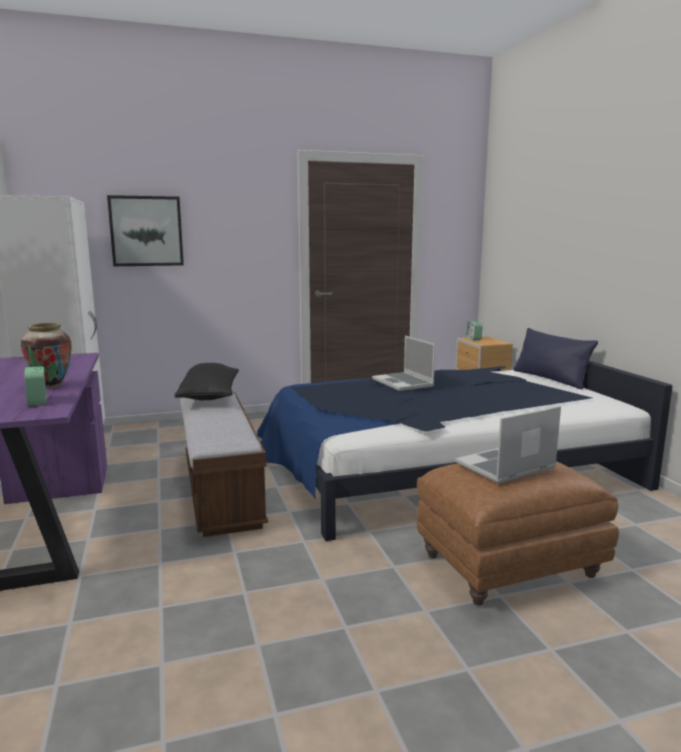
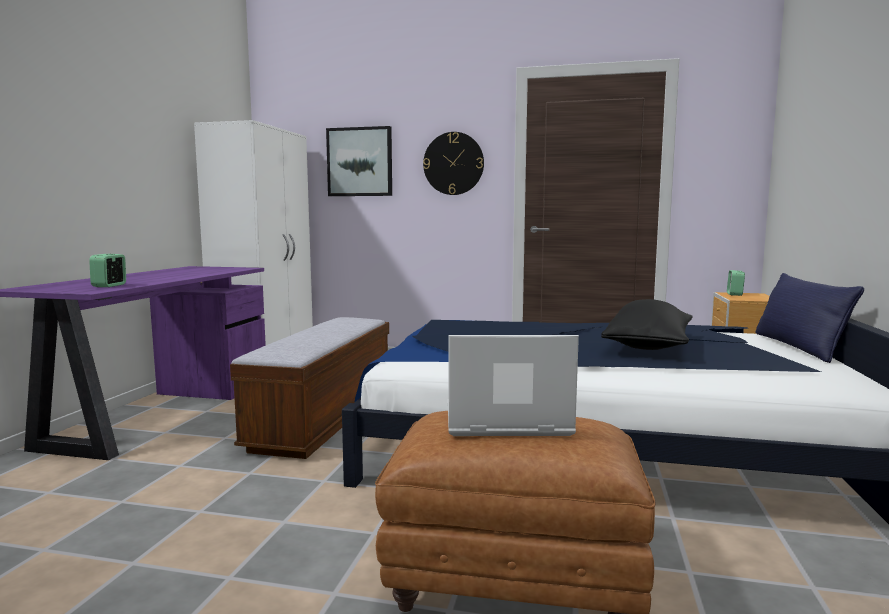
camera: 30 degrees right, 5 degrees down
(51, 386) = (154, 280): vase -> none
(210, 396) = (350, 320): black pillow -> black pillow (649, 346)
(243, 235) = (453, 163): none -> wall clock
(403, 383) = (557, 327): laptop -> none

